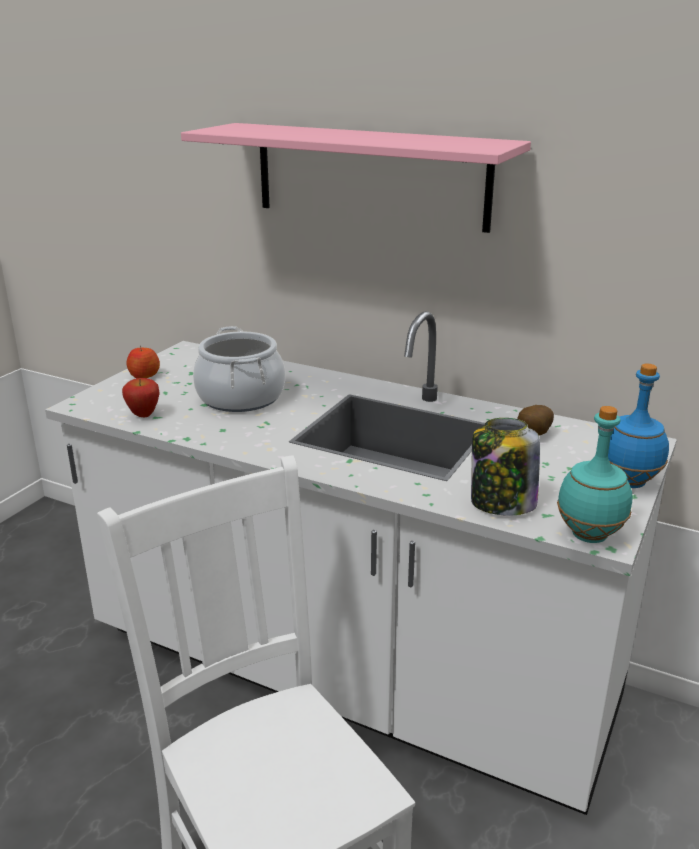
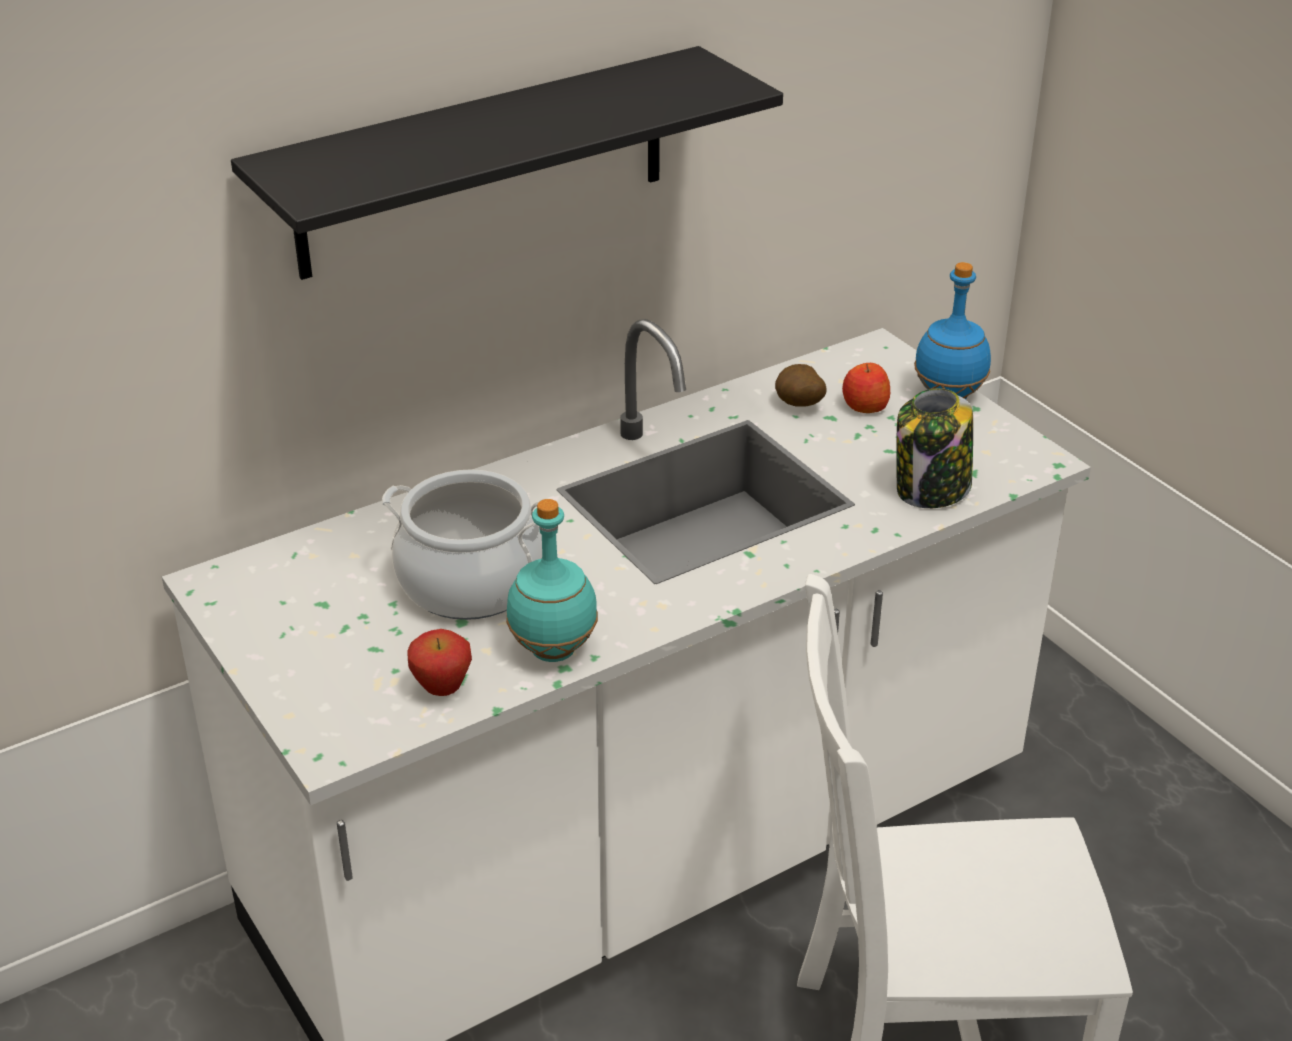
camera: 60 degrees left, 10 degrees up
(144, 375) = (279, 654): apple -> apple (864, 406)
(370, 176) = (483, 163): pink shelf -> black shelf
(588, 535) = (1028, 467): turquoise bottle -> turquoise bottle (553, 651)

